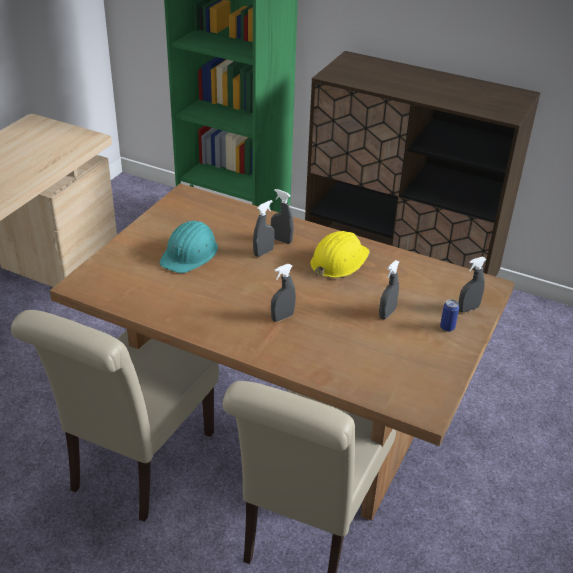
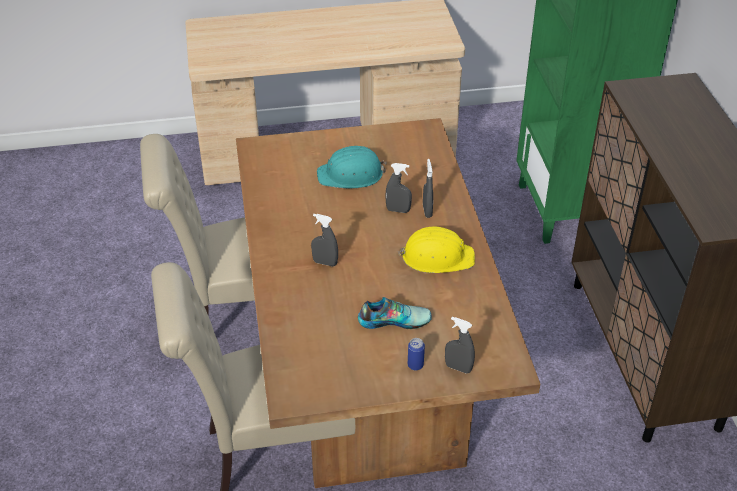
camera: 55 degrees right, 5 degrees up
(387, 314) = (394, 319): grey spray bottle -> shoe

